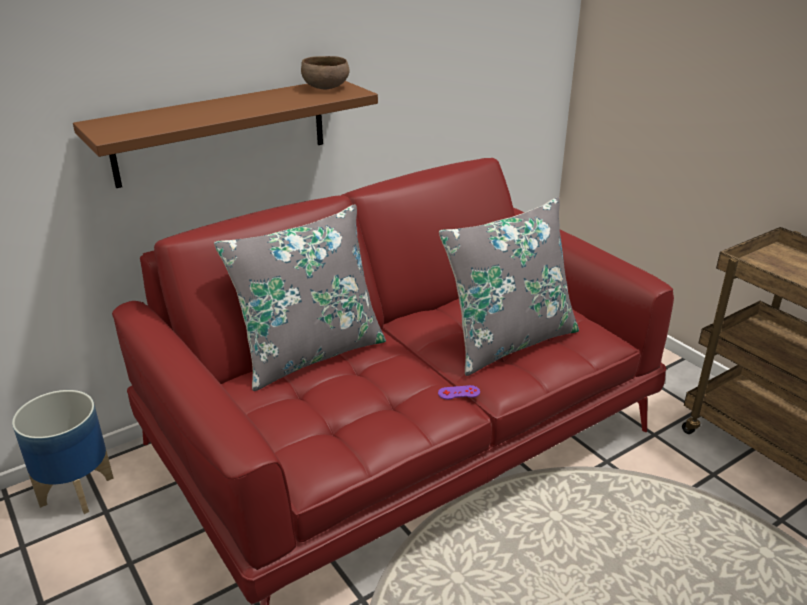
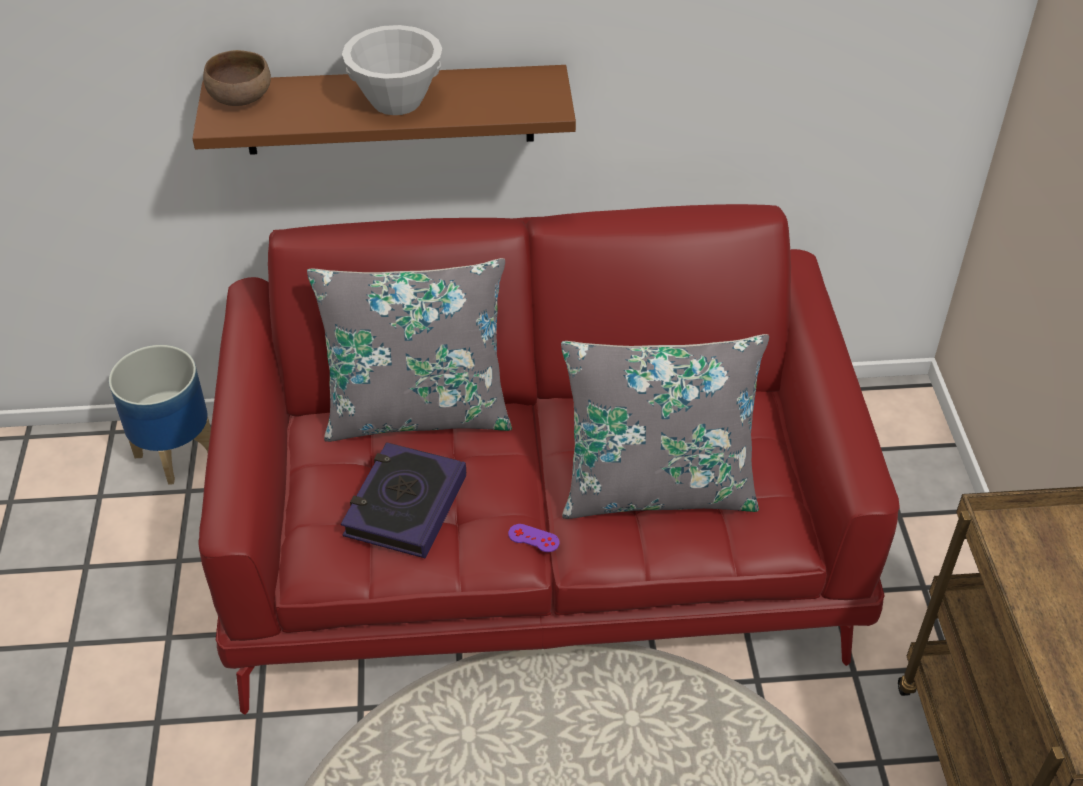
camera: 30 degrees right, 15 degrees up
(243, 106) = (396, 101): none -> white bowl
(326, 88) = (526, 86): brown bowl -> brown bowl (242, 98)
(351, 406) = (405, 506): none -> book

